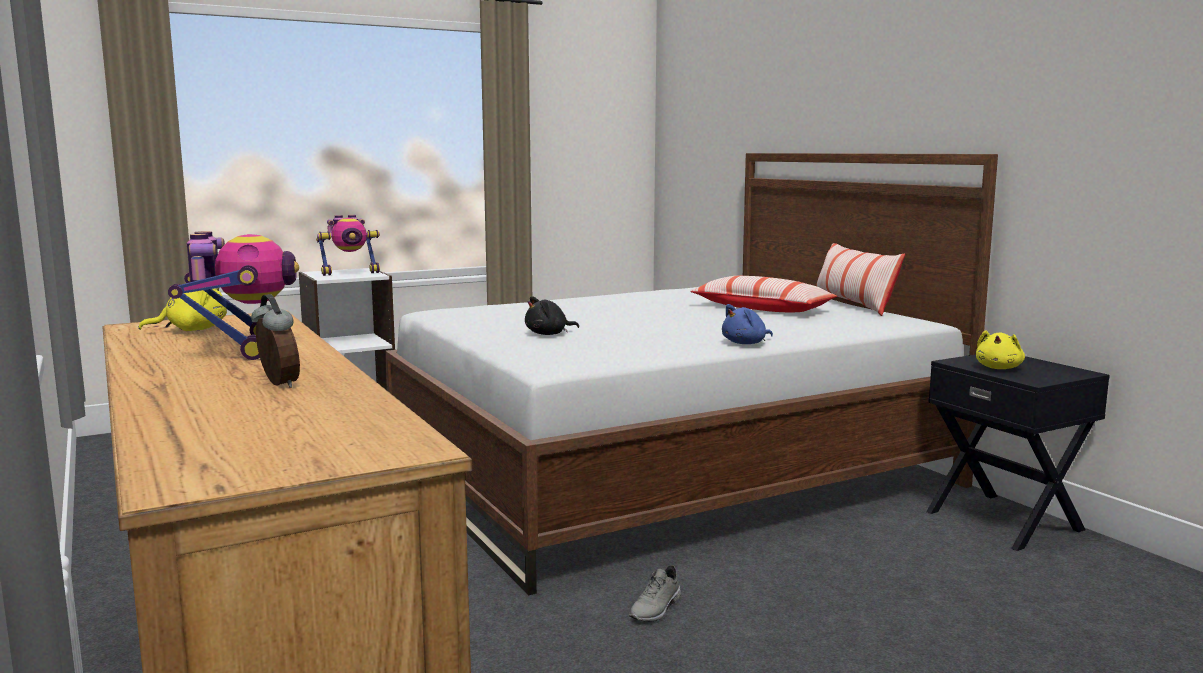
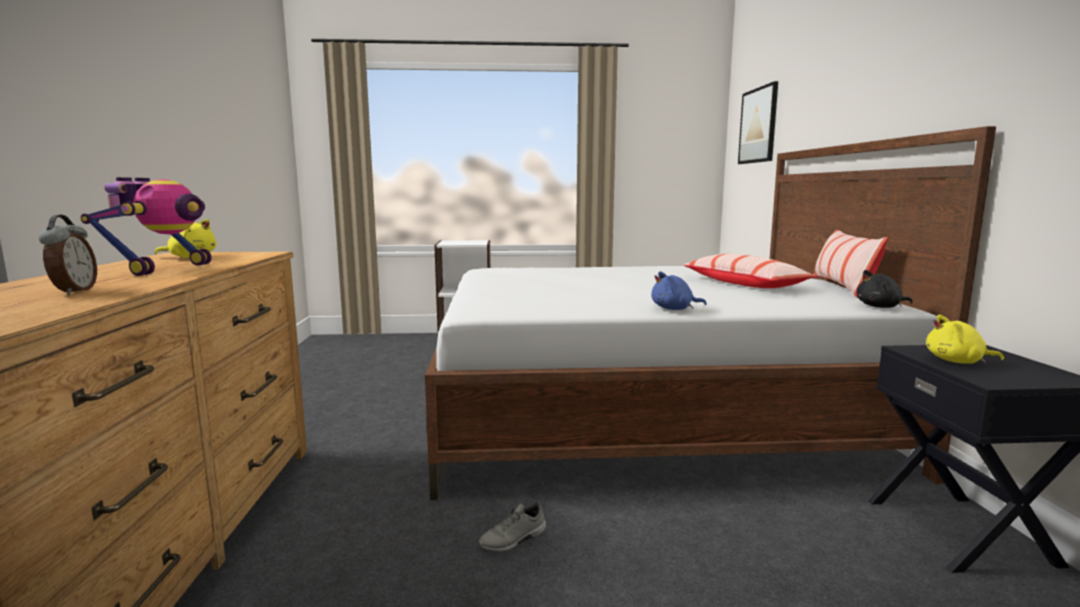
camera: 25 degrees right, 0 degrees up
(350, 273) = (467, 242): toy robot -> none
(549, 334) = (526, 288): black plush toy -> black plush toy (880, 307)
(709, 115) = (758, 125): none -> picture
(999, 368) = (957, 361): yellow plush toy -> yellow plush toy turned 45 degrees clockwise

